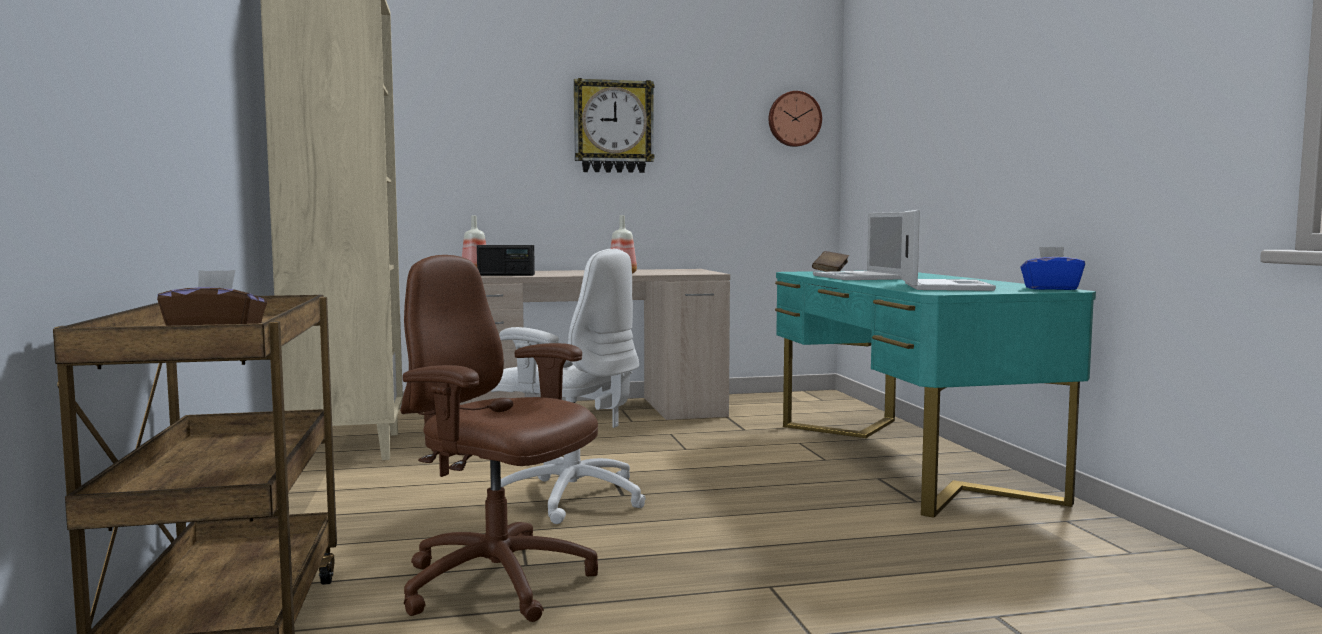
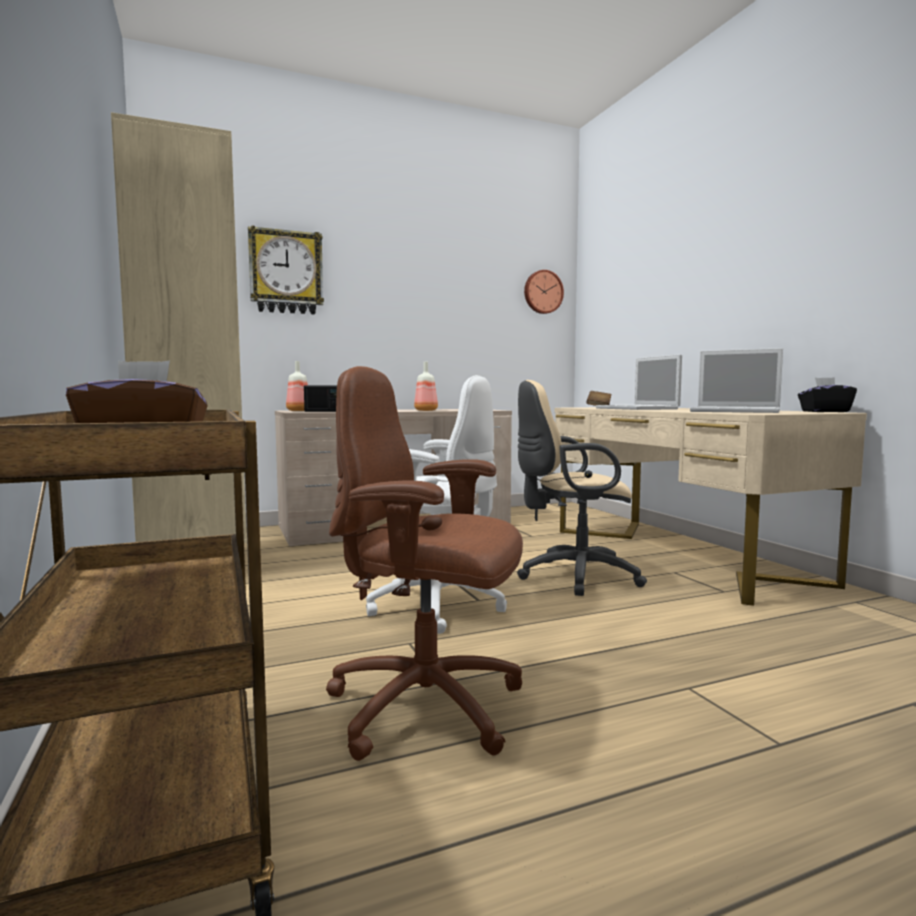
camera: 10 degrees left, 0 degrees up
(613, 127) = (406, 292): wall clock -> wall clock (286, 272)
(750, 477) = (572, 577): none -> beige office chair
(904, 459) = (677, 555): turquoise desk -> beige desk
(944, 286) = (737, 411): laptop -> laptop turned 120 degrees clockwise
(1050, 288) = (825, 411): blue tissue box -> black tissue box

